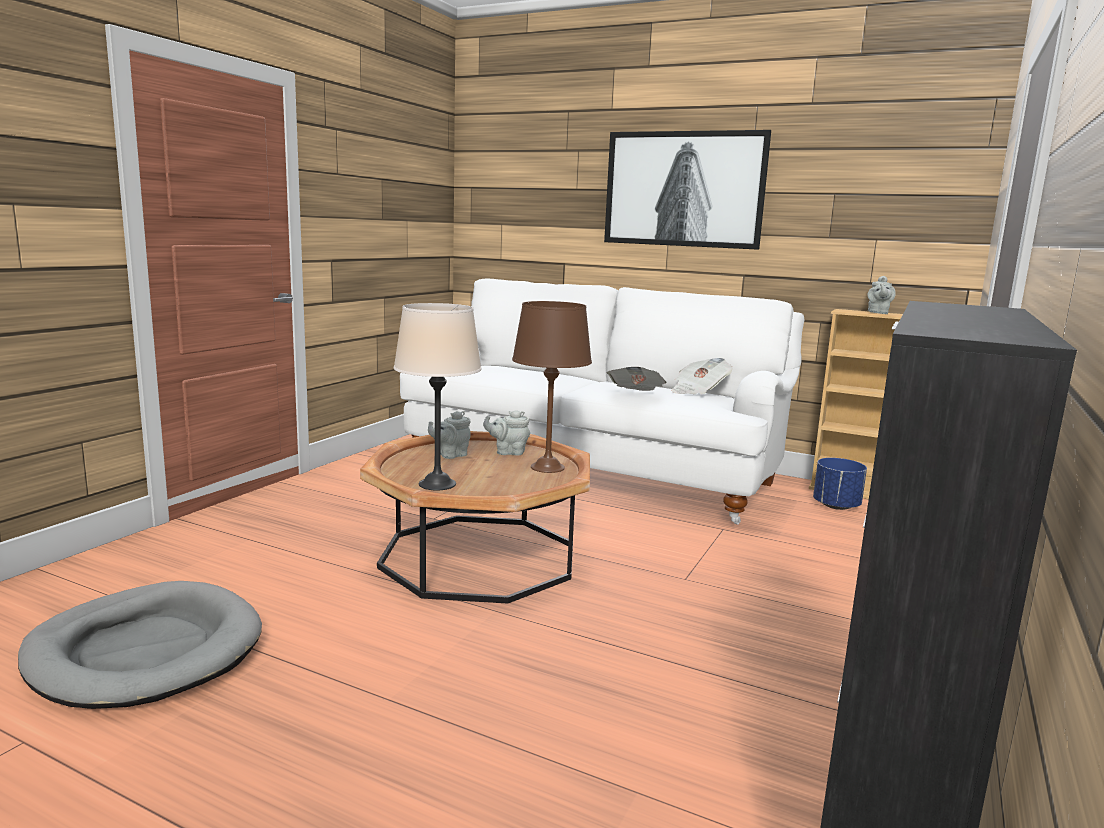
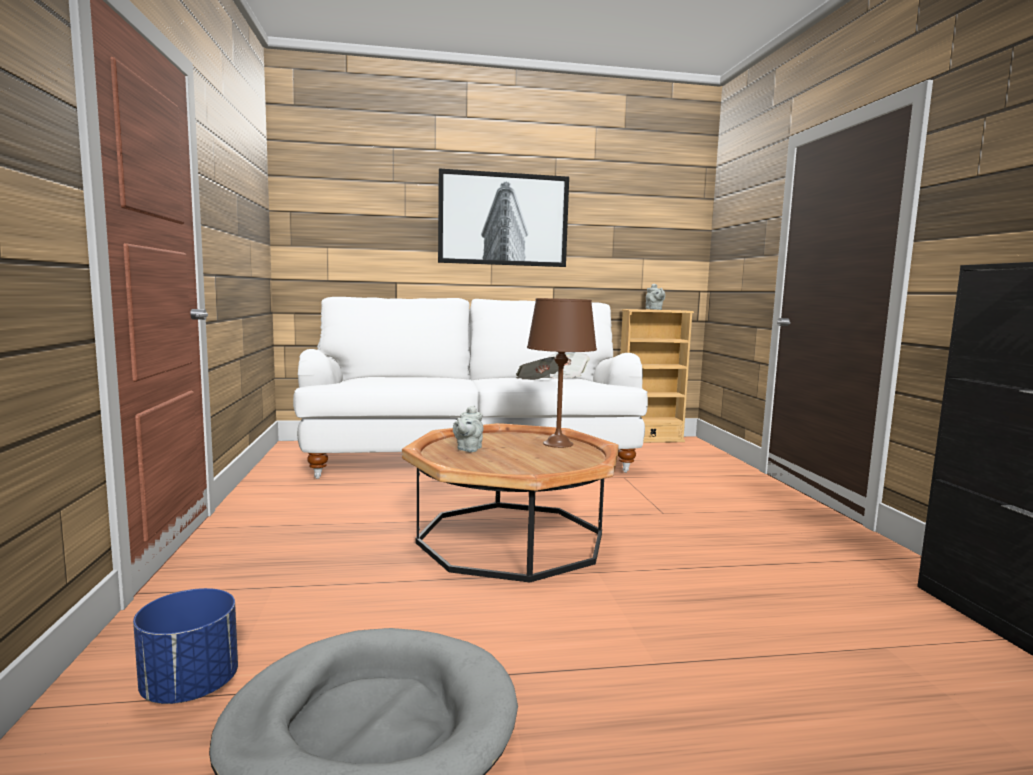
camera: 35 degrees left, 5 degrees down
(437, 484) = (516, 470): beige table lamp -> none
(508, 452) = (503, 439): grey teapot -> none
(836, 506) = (654, 449): blue planter -> blue planter (191, 687)

